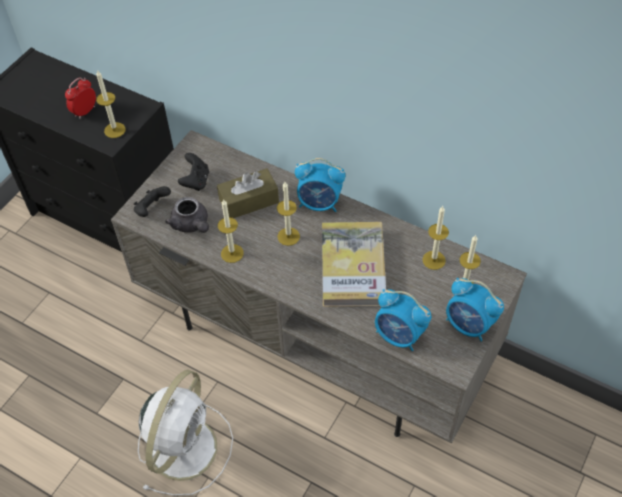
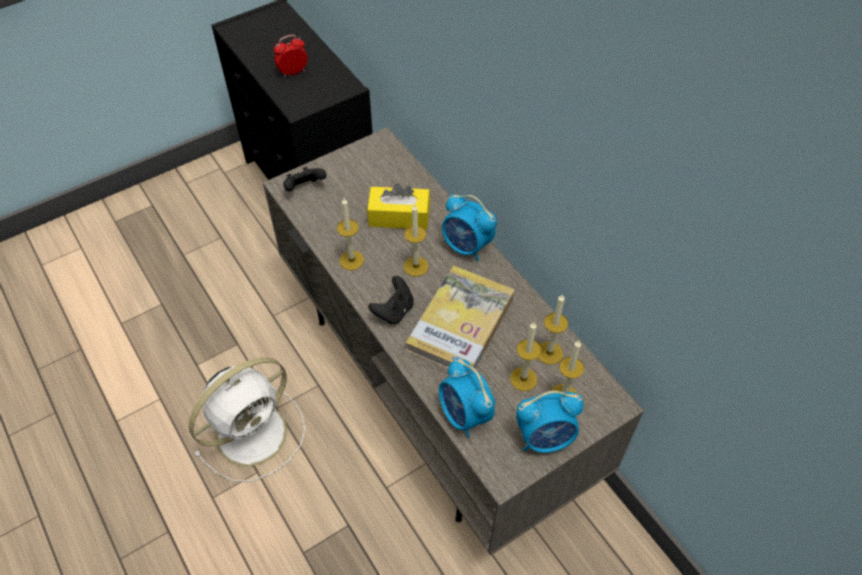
camera: 25 degrees right, 0 degrees up
(114, 130) = (308, 99): candle -> candle (523, 379)
(191, 225) = (331, 217): grey teapot -> none
(195, 181) = (361, 177): black game controller -> black game controller (394, 311)
(249, 201) = (399, 216): brown tissue box -> yellow tissue box
(469, 325) = (545, 438): alarm clock -> alarm clock turned 75 degrees counterclockwise

